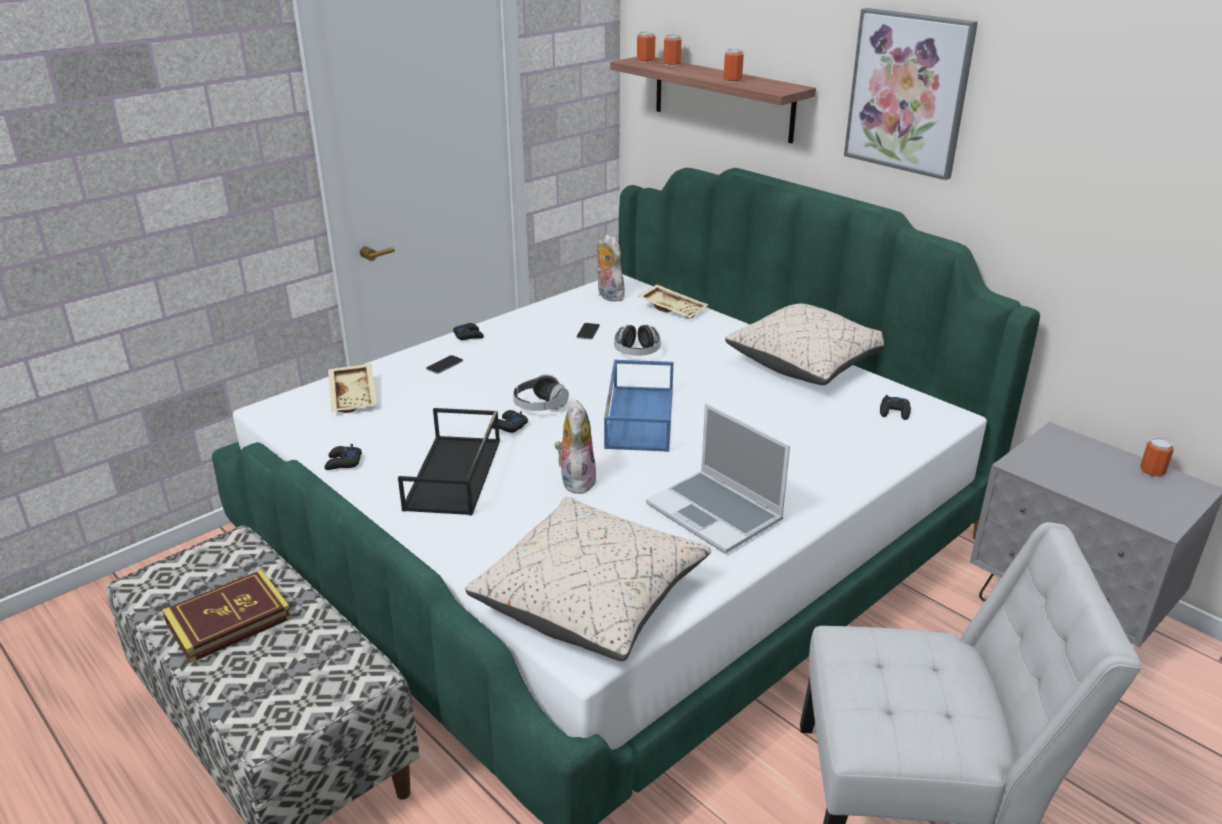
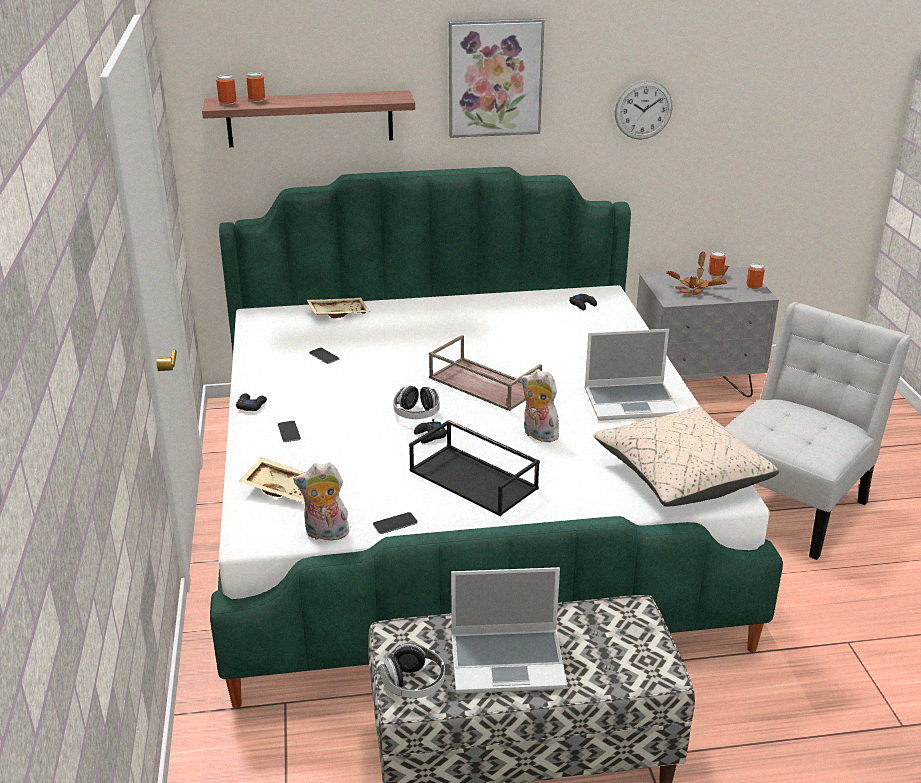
camera: 55 degrees left, 0 degrees up
(229, 620) = (509, 661): book -> laptop
(343, 463) = (395, 523): black game controller -> phone
(608, 296) = (274, 327): plush toy -> plush toy (325, 534)
(637, 352) = (387, 350): headphones -> headphones (413, 683)
(638, 417) = (483, 384): blue tray -> brown tray
(732, 80) = (346, 100): can -> can (754, 286)
(808, 363) = (488, 303): beige pillow -> none
(1083, 470) = (696, 288): none -> potted plant
(1099, 186) = (643, 110): none -> wall clock

